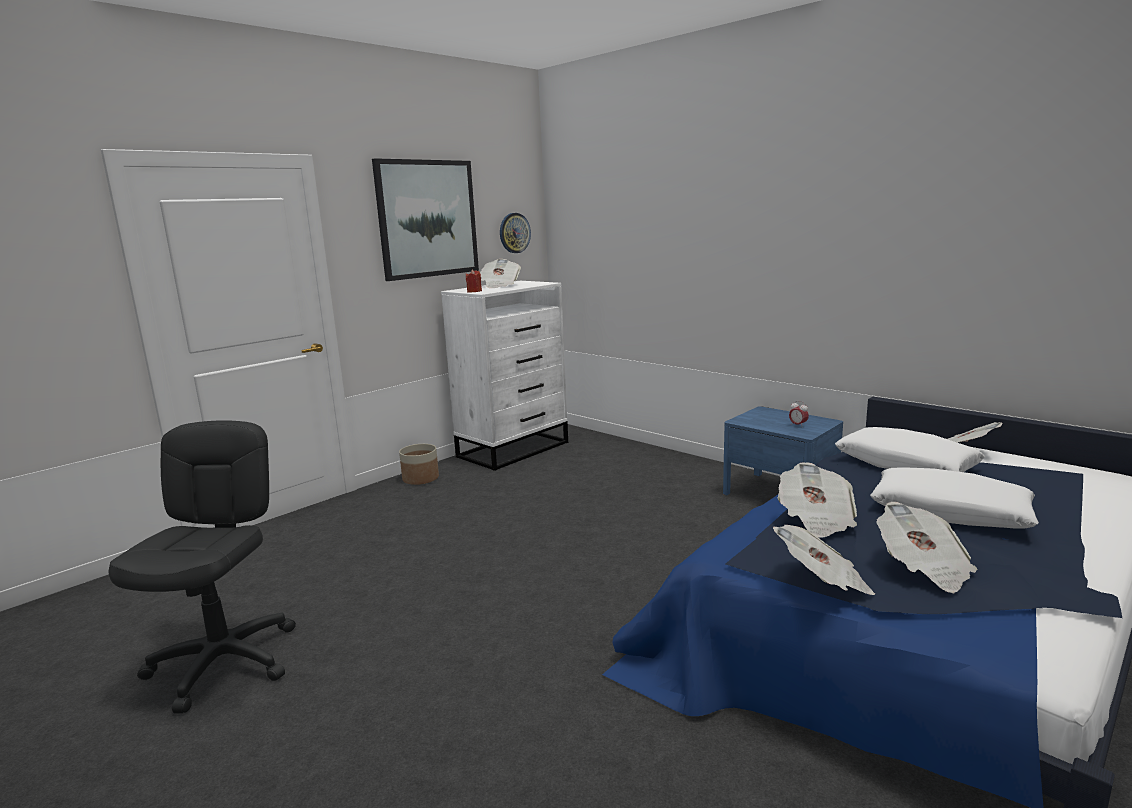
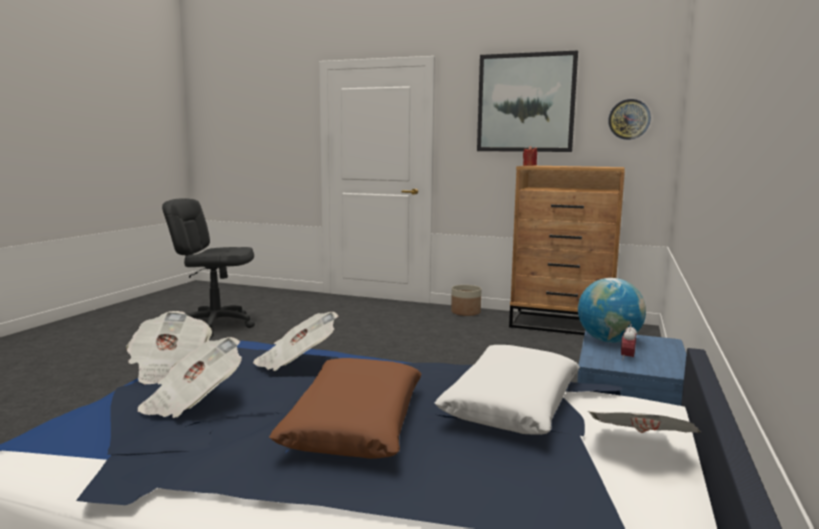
camera: 65 degrees right, 5 degrees down
(224, 662) = (216, 325): black office chair -> black office chair turned 150 degrees counterclockwise
(499, 285) = (575, 166): newspaper -> none
(514, 449) = (562, 325): white dresser -> brown dresser
(756, 422) = (609, 340): none -> globe
(950, 512) = (354, 423): white pillow -> brown pillow

